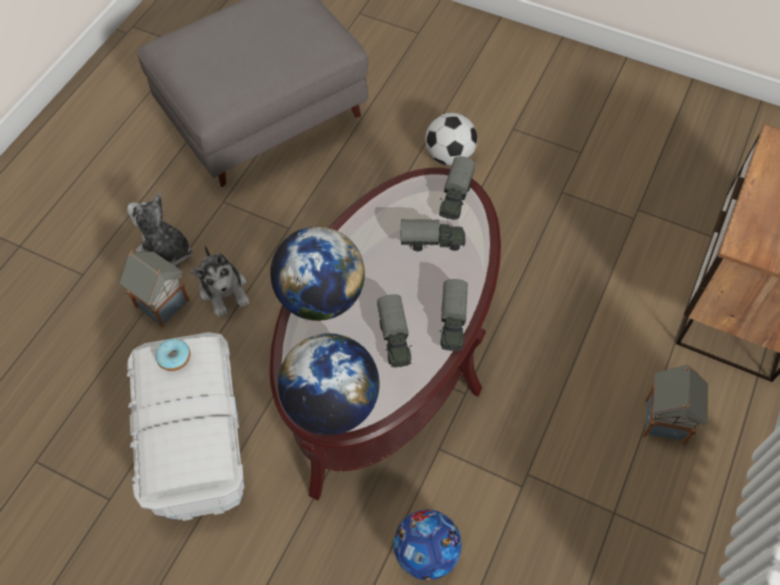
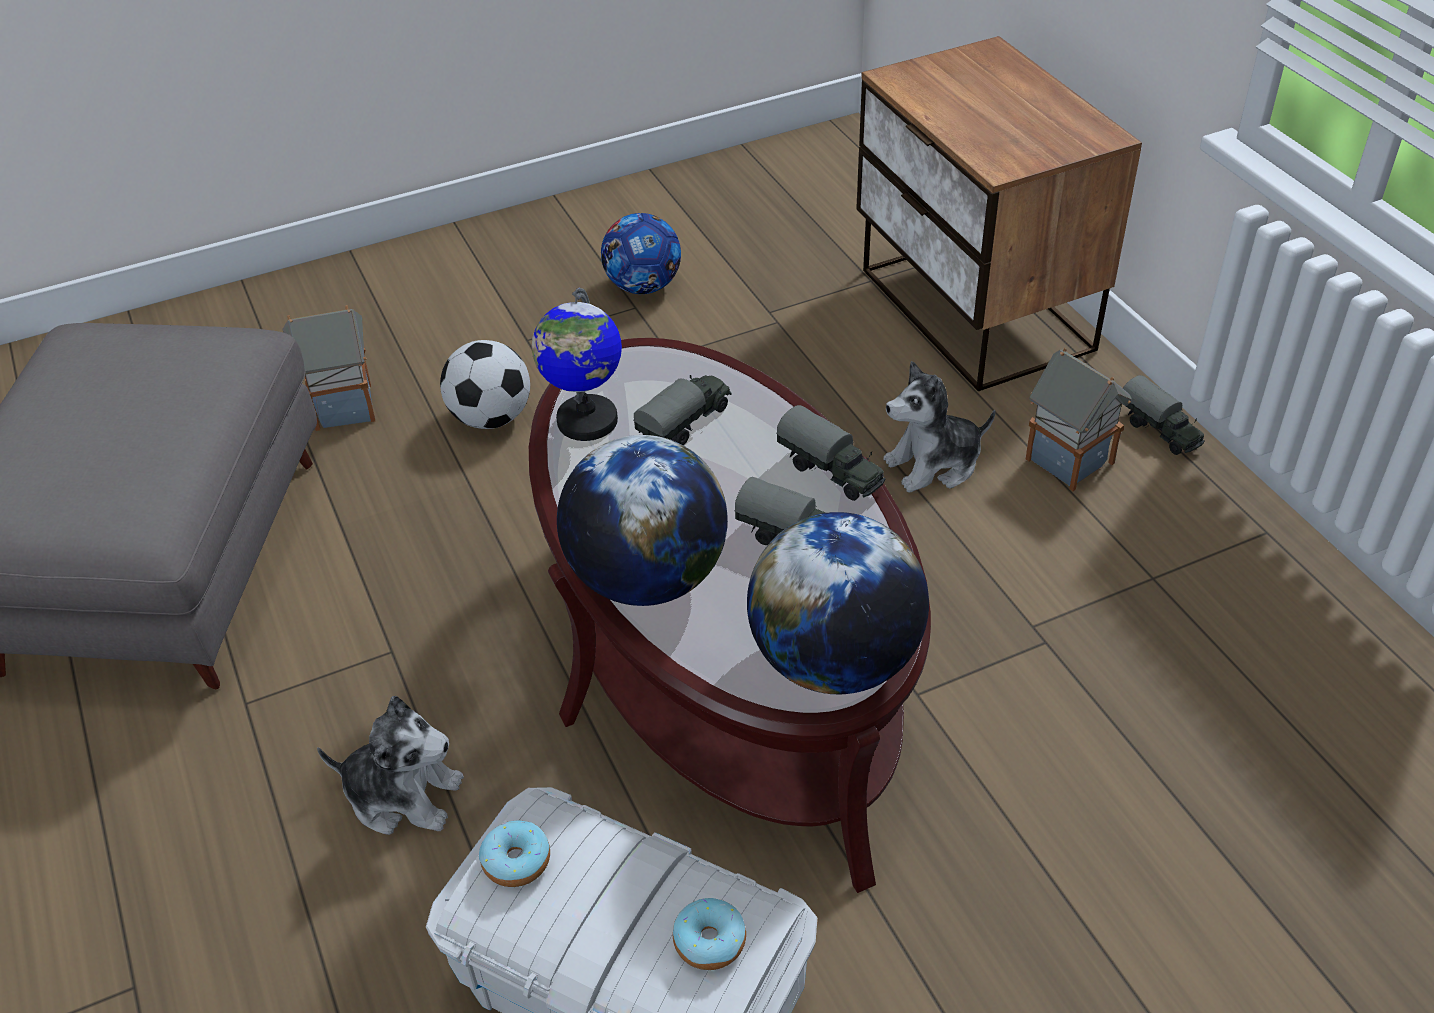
camera: 50 degrees left, 15 degrees down
(163, 304) = (333, 895): toy house -> toy house (346, 406)
(166, 251) = (239, 833): plush toy -> plush toy (934, 465)
(187, 454) = (710, 941): none -> donut
(397, 203) = (586, 421): none -> globe
(426, 553) = (1061, 802): football -> football (643, 286)
(455, 198) = (644, 366): toy truck -> toy truck (1160, 431)

